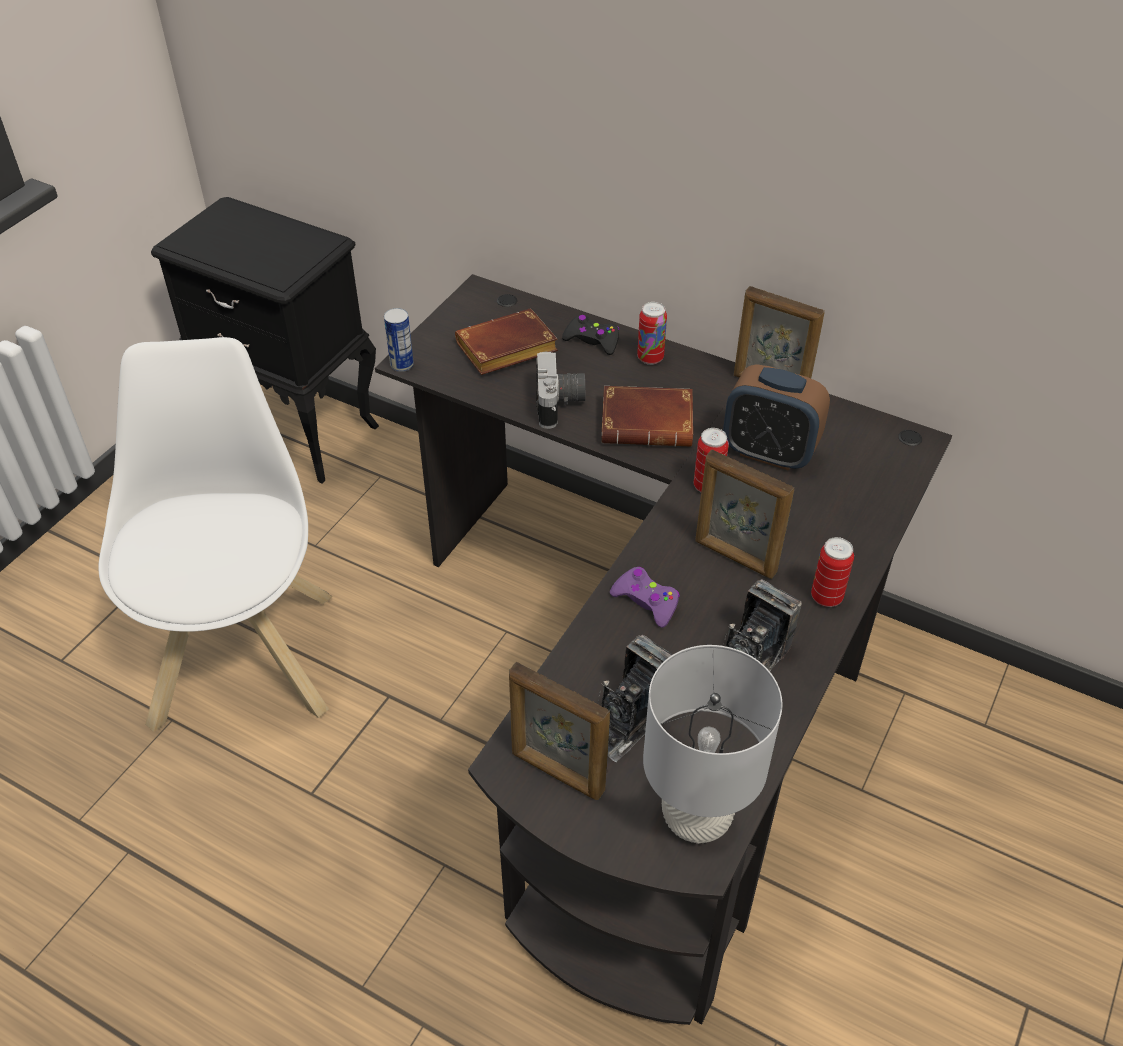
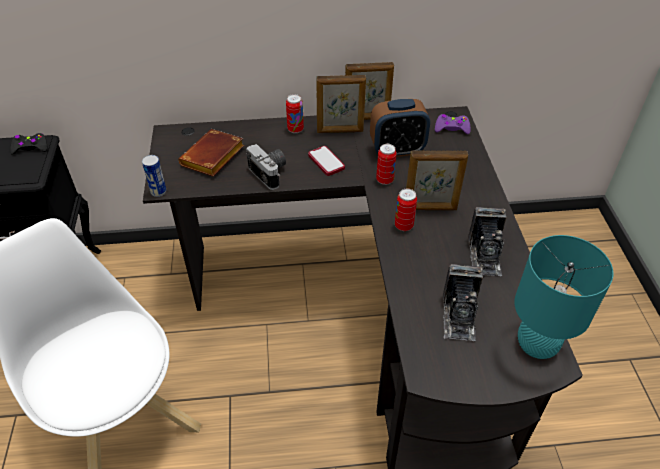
camera: 35 degrees left, 0 degrees up
(557, 772) = (453, 364): picture frame -> picture frame (340, 131)
(592, 340) = (256, 133): black game controller -> black game controller (30, 148)
(646, 601) = (410, 252): purple game controller -> purple game controller (451, 128)
(649, 422) = (326, 162): brown book -> phone
(698, 816) = (536, 344): grey table lamp -> turquoise table lamp
(826, 597) = (488, 206): can -> can (403, 226)

